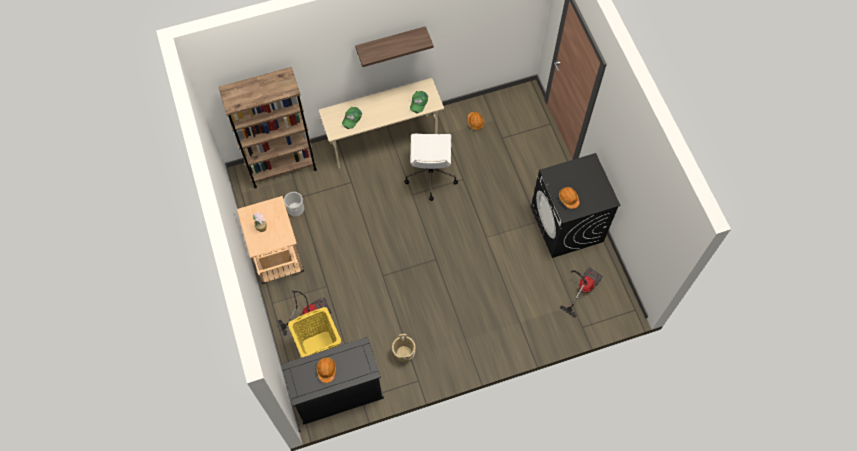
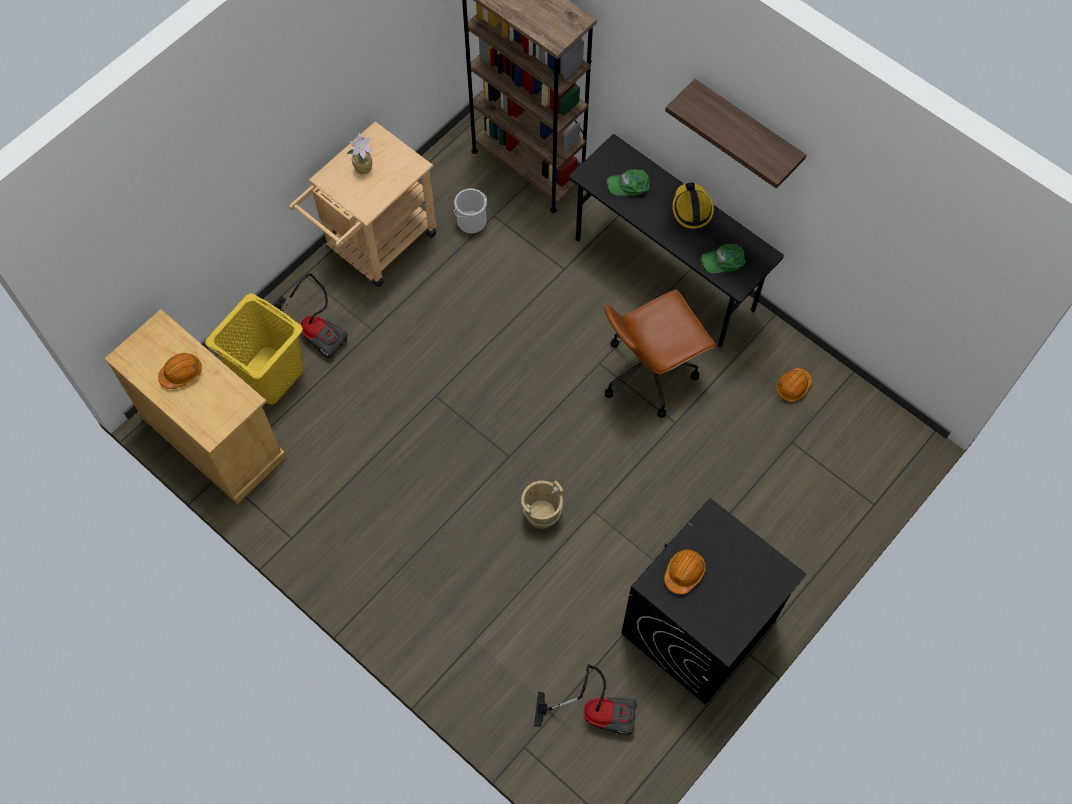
camera: 60 degrees right, 0 degrees up
(338, 392) = (213, 436): black cabinet -> beige cabinet
(382, 100) = (691, 209): none -> hard hat
(384, 141) = (665, 274): beige desk -> black desk
(404, 353) = (324, 494): beige bucket -> beige bucket (541, 513)
(430, 175) = (649, 372): white office chair -> brown office chair

